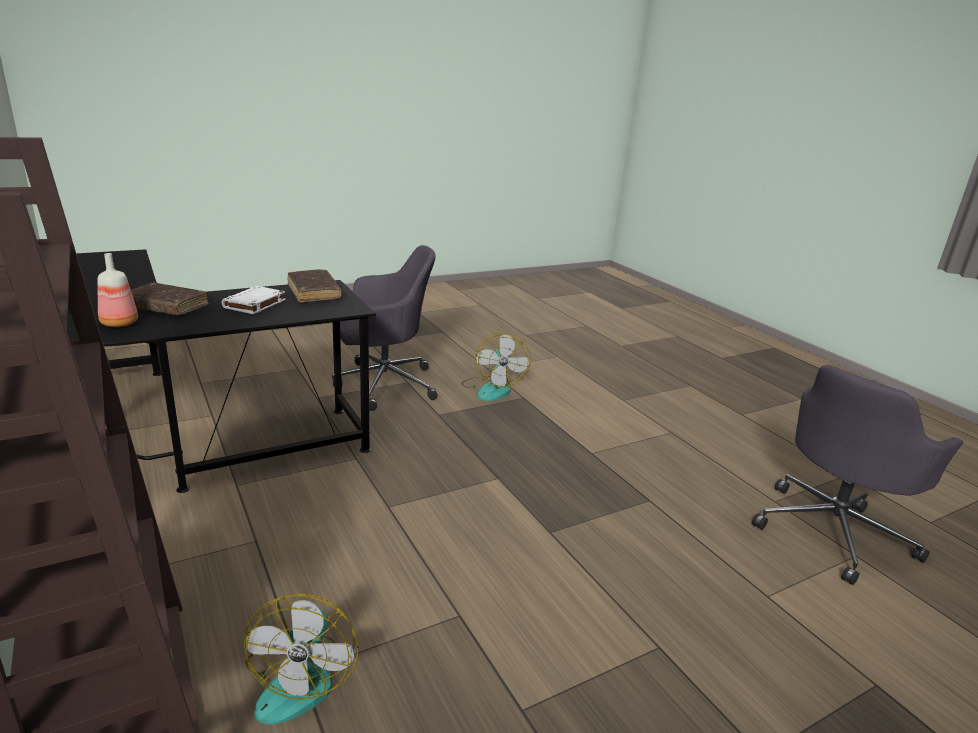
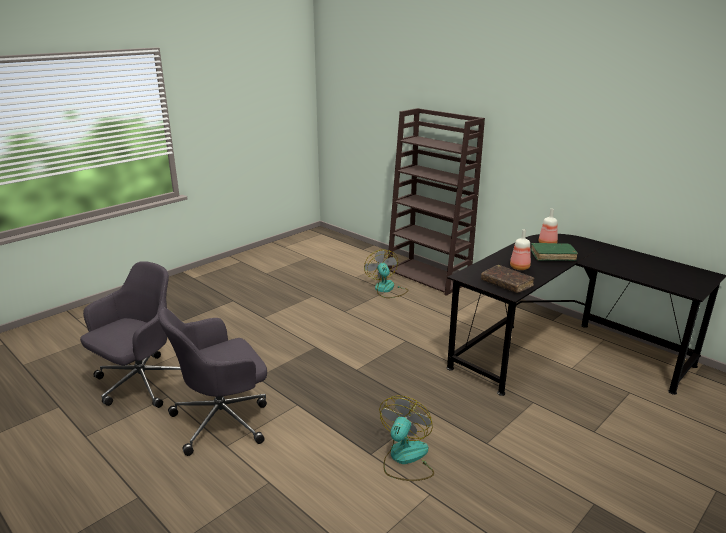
camera: 165 degrees right, 0 degrees up
(166, 307) = (552, 256): brown book -> green book
(254, 304) = (519, 267): white book -> bottle
(383, 384) = (503, 433): grey office chair -> grey office chair (223, 420)
(492, 388) = (405, 459): fan -> fan turned 45 degrees clockwise

